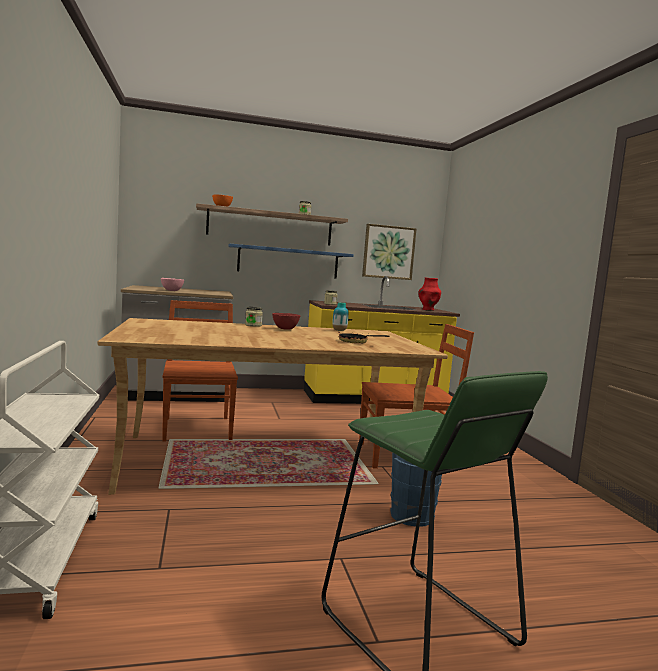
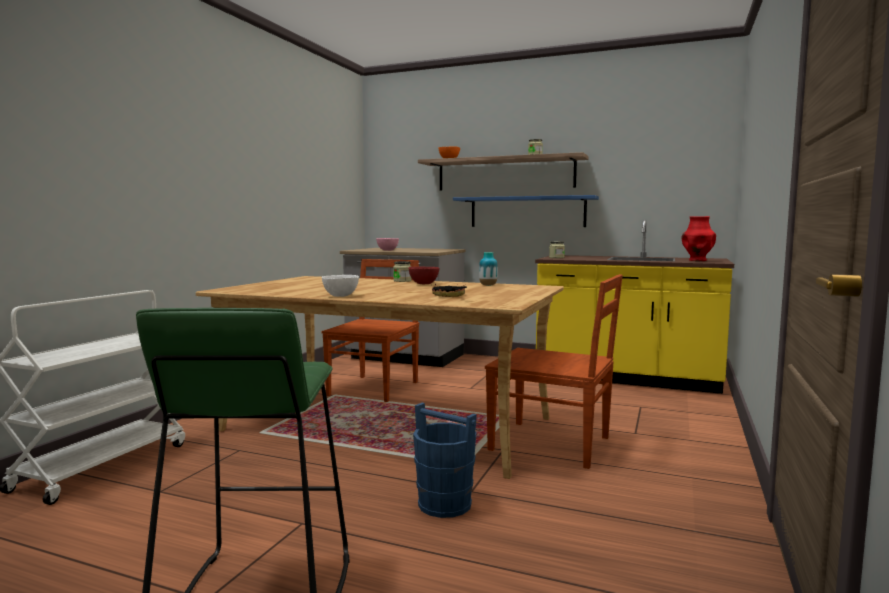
camera: 35 degrees right, 0 degrees up
(275, 344) = (341, 296): none -> white bowl
(388, 252) = (656, 188): picture -> none

